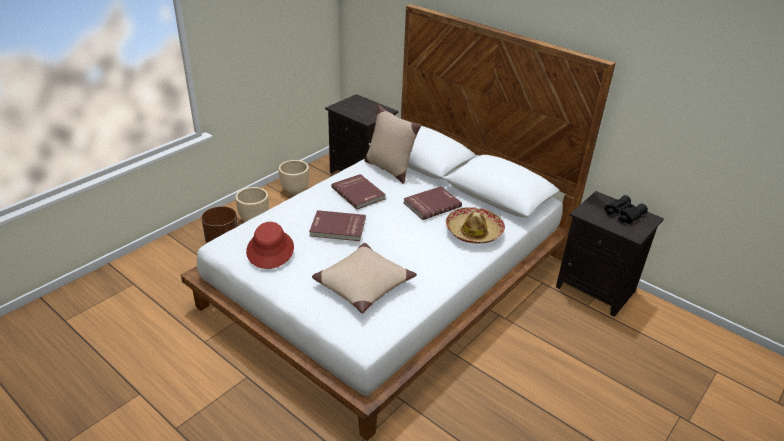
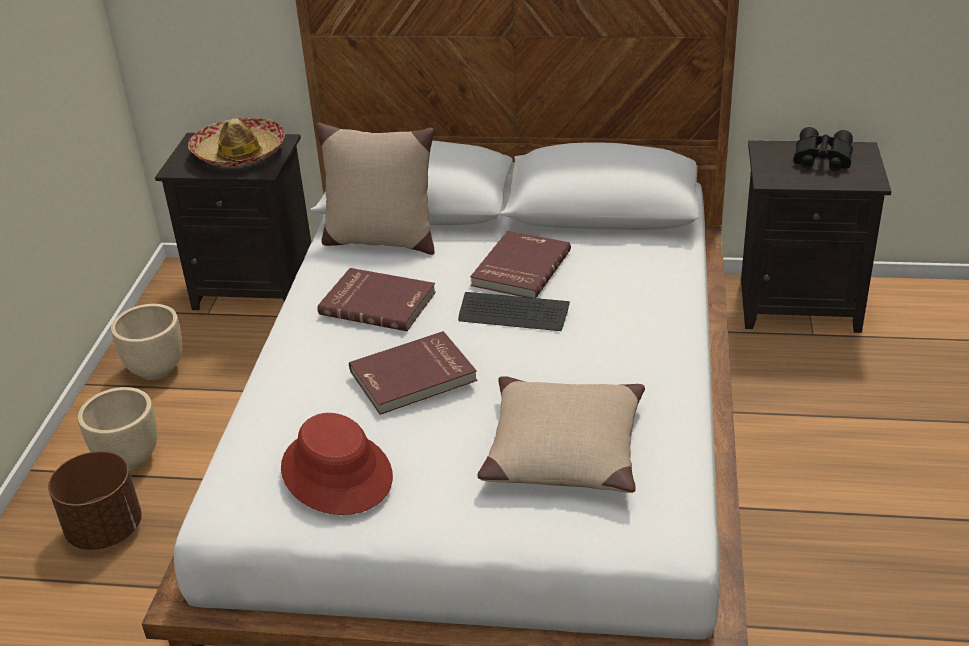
camera: 30 degrees left, 0 degrees up
(406, 222) = (513, 314): none -> keyboard
(473, 232) = (633, 281): hat -> hat (239, 153)

